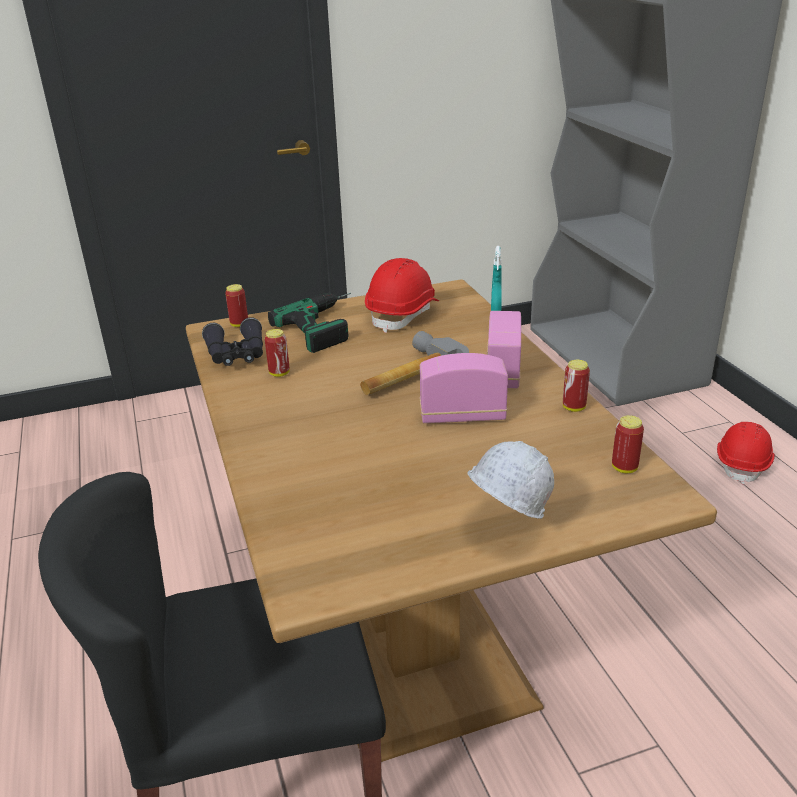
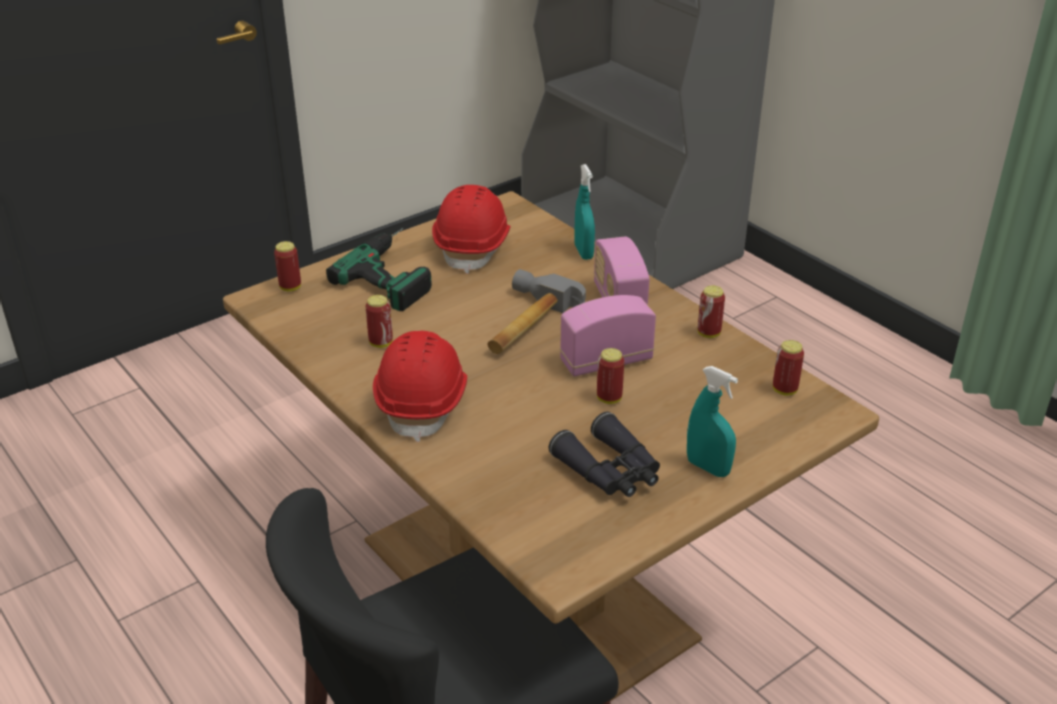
camera: 20 degrees left, 5 degrees up
(236, 354) = (315, 327): black binoculars -> black binoculars (610, 471)
(446, 447) = (609, 398): none -> can
(506, 525) = (708, 467): white hard hat -> turquoise spray bottle
(743, 464) = (804, 343): red hard hat -> red hard hat (423, 402)

